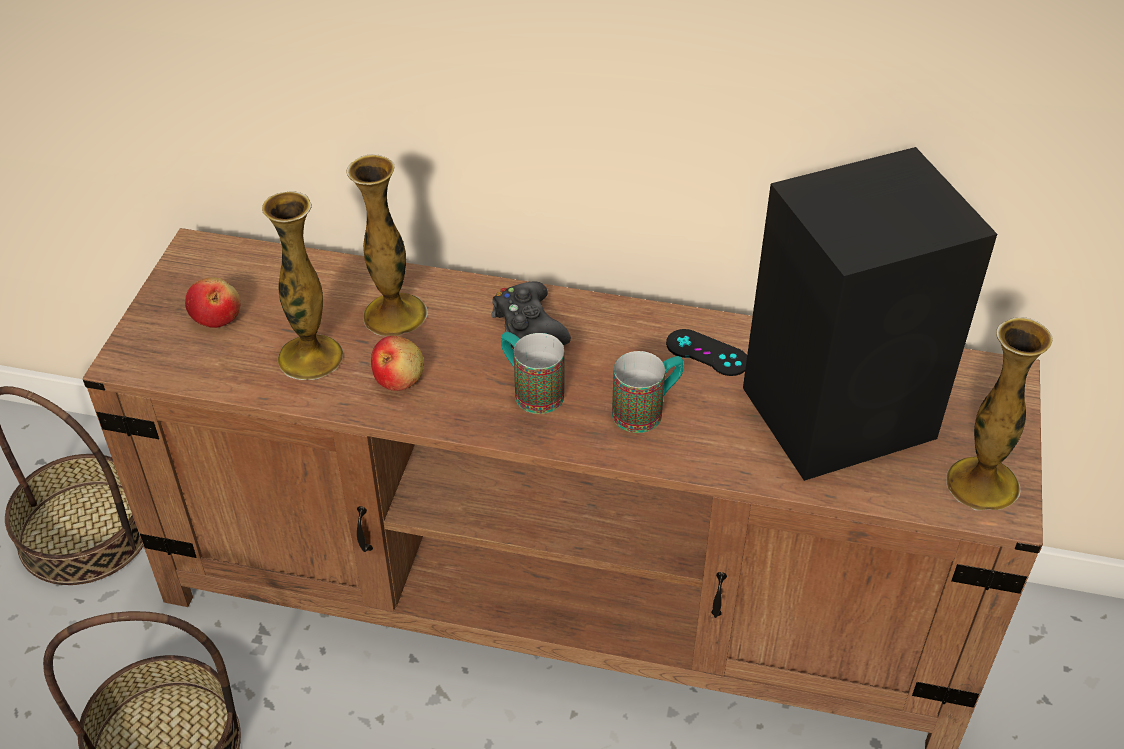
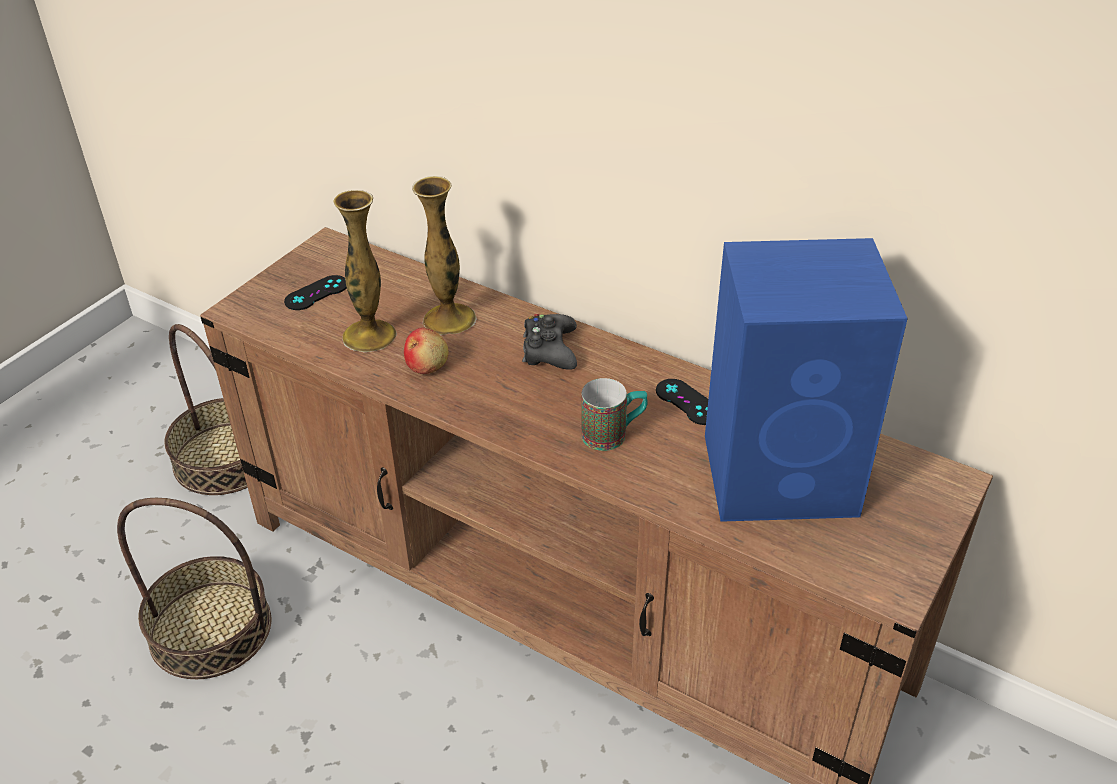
camera: 20 degrees right, 5 degrees down
(216, 317) = (316, 293): apple -> black game controller
(531, 390) = (526, 397): mug -> none
(842, 411) = (784, 475): black speaker -> blue speaker
(982, 483) = (884, 564): vase -> none

